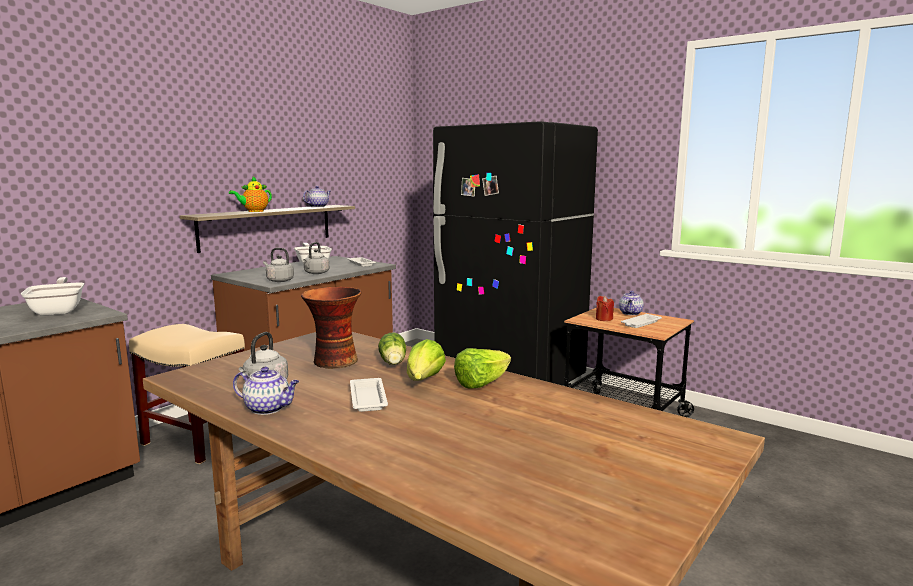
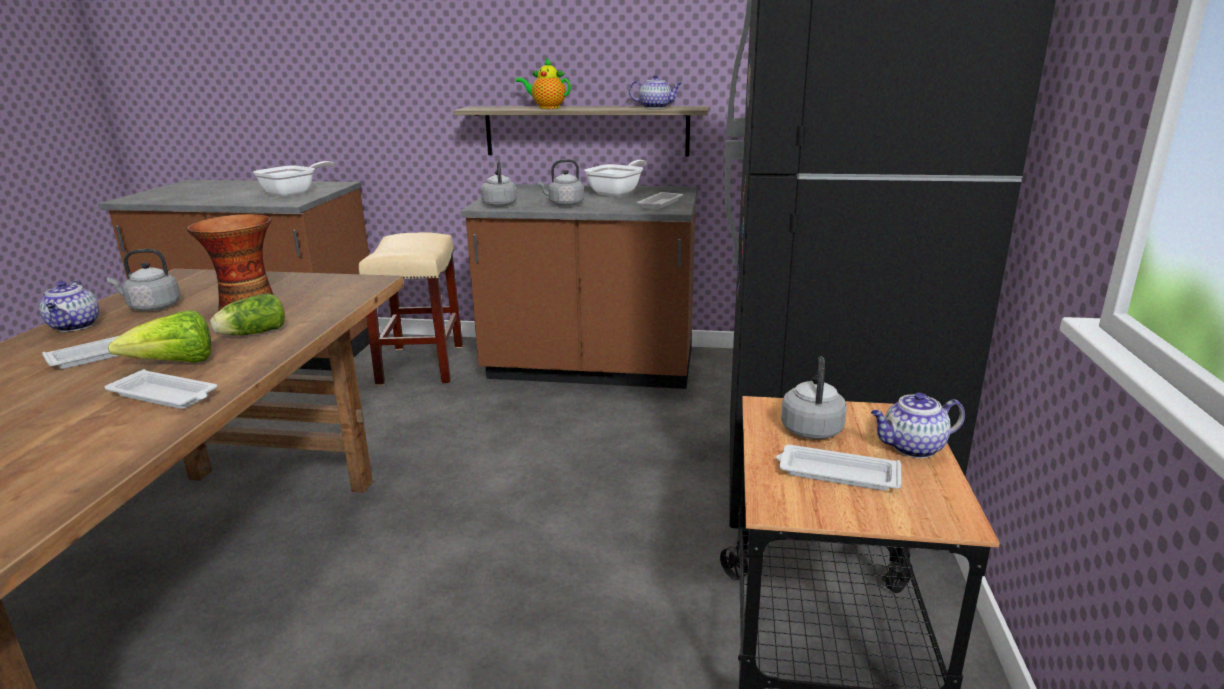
camera: 60 degrees right, 10 degrees up
(481, 384) = (165, 396): lettuce -> white tray
(604, 319) = (811, 428): red candle -> grey kettle

